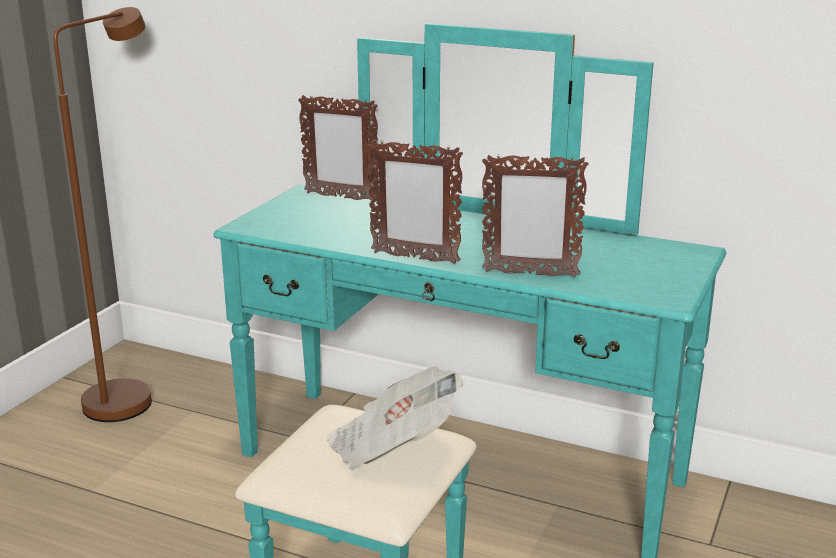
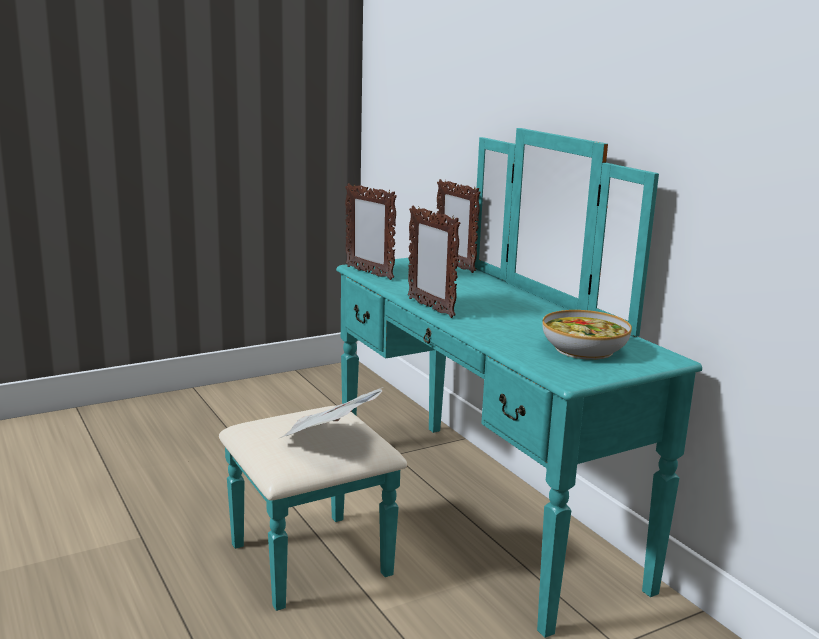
camera: 35 degrees right, 5 degrees down
(129, 395) = (319, 392): brown floor lamp -> none
(529, 274) = (492, 336): picture frame -> picture frame (369, 273)
(623, 262) = (584, 349): none -> bowl

